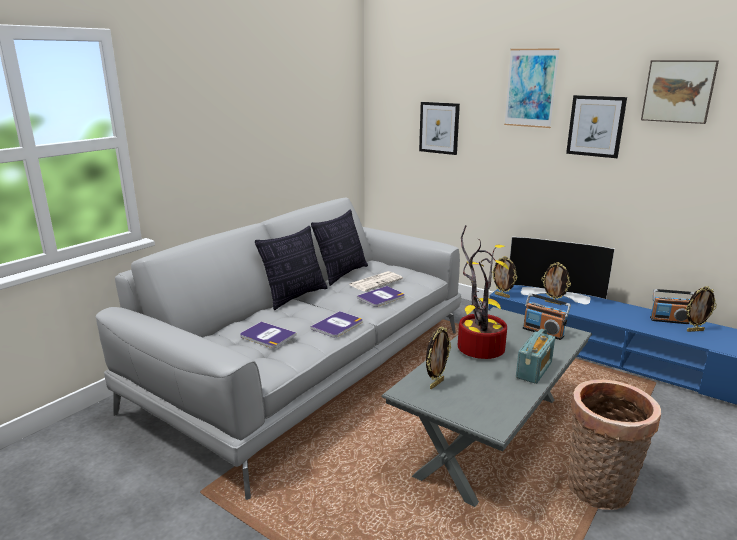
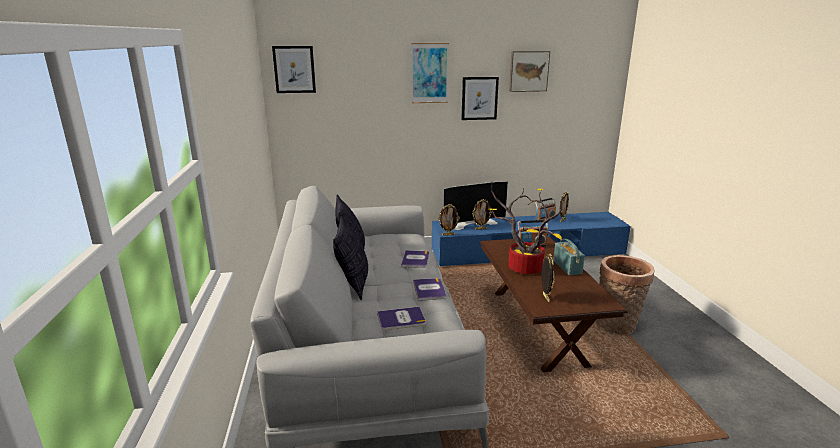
camera: 45 degrees left, 0 degrees up
(376, 281) = (388, 250): newspaper -> none
(439, 128) = (351, 111): picture -> picture (294, 69)
(490, 435) = (536, 326): grey coffee table -> brown coffee table

